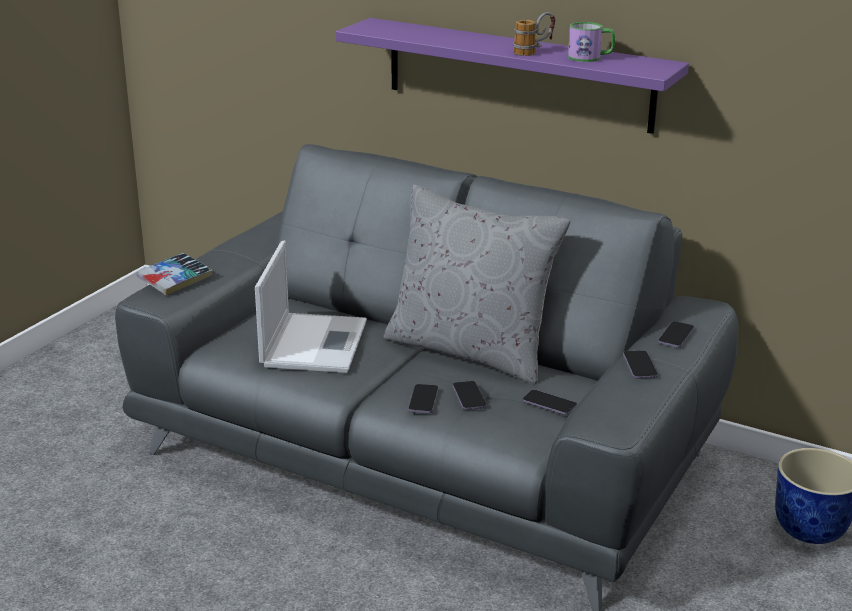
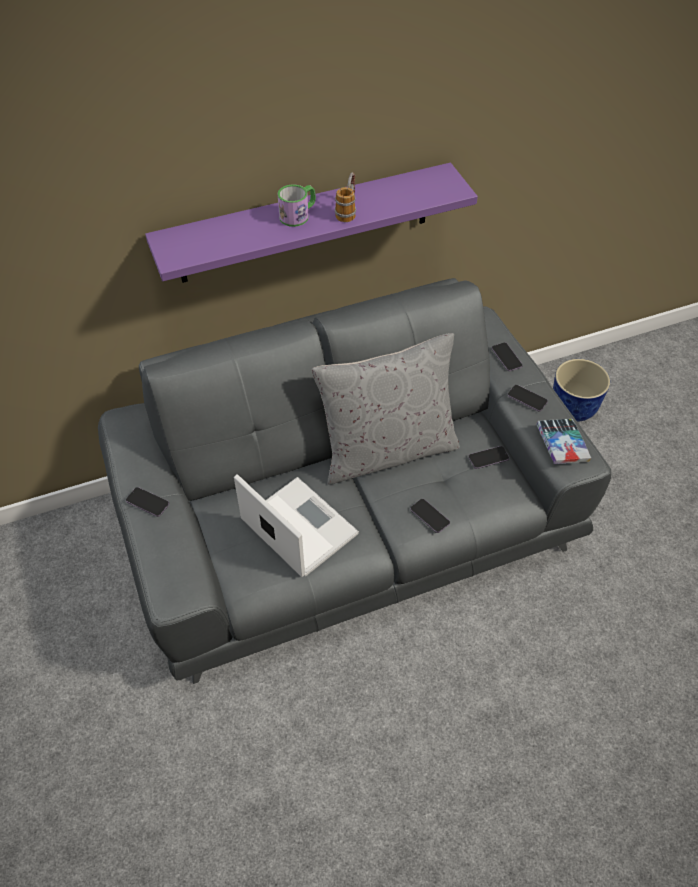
camera: 50 degrees left, 25 degrees up
(175, 280) = (160, 564): book -> book (562, 445)
(469, 397) = (445, 490): phone -> phone (147, 503)
(590, 58) = (393, 195): mug -> mug (298, 215)

